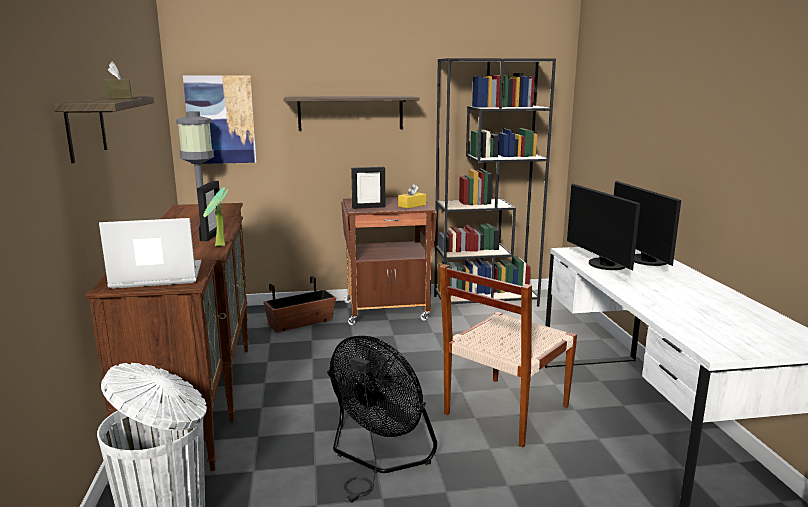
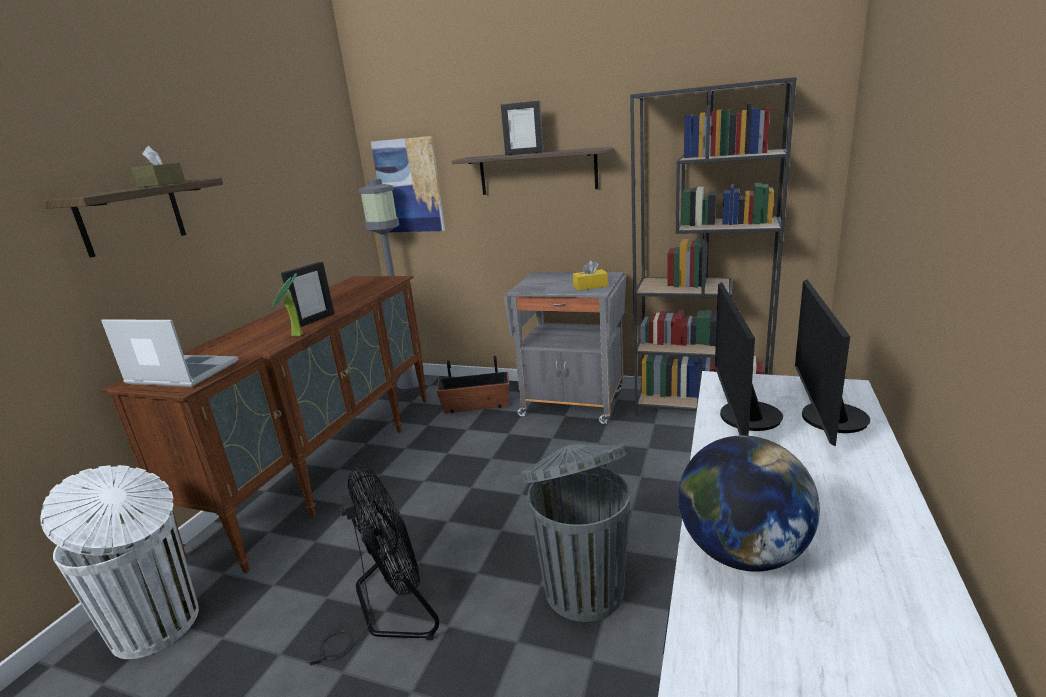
camera: 30 degrees right, 5 degrees up
(368, 207) = (539, 286): picture frame -> picture frame (524, 153)
(388, 311) = (574, 403): brown cart -> grey cart
(504, 412) = (582, 588): chair -> grey trash can
(674, 312) = (742, 553): none -> globe

